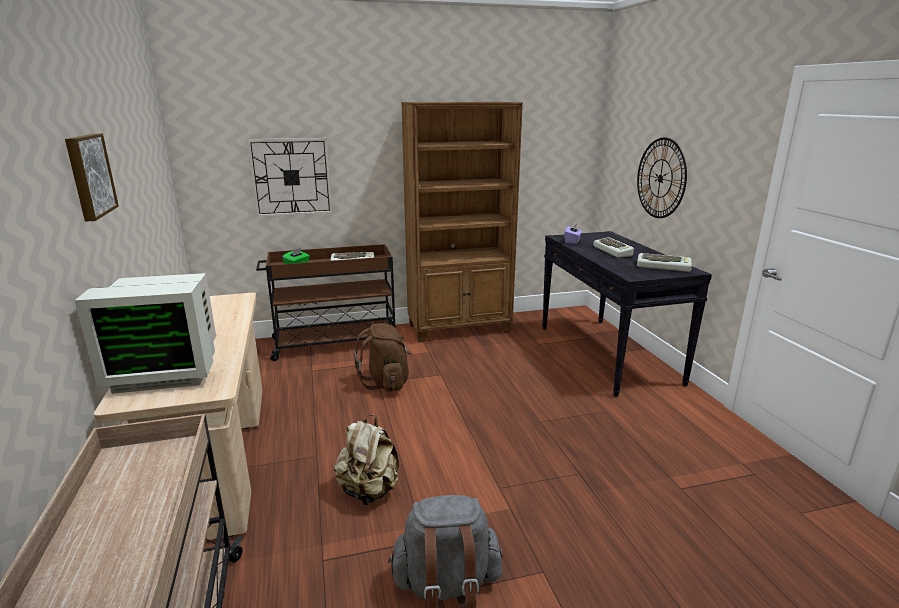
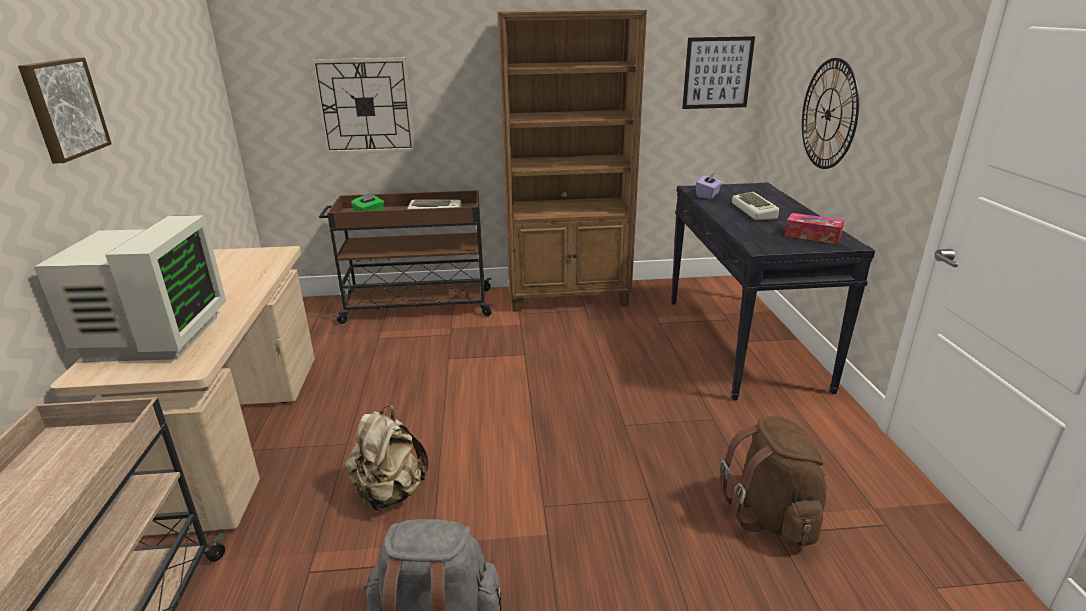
camera: 10 degrees right, 5 degrees up
(167, 370) = (153, 338): monitor -> monitor turned 90 degrees counterclockwise
(386, 382) = (457, 359): brown backpack -> brown backpack (772, 515)
(566, 150) = (717, 73): none -> picture
(663, 266) = (812, 236): keyboard -> tissue box

